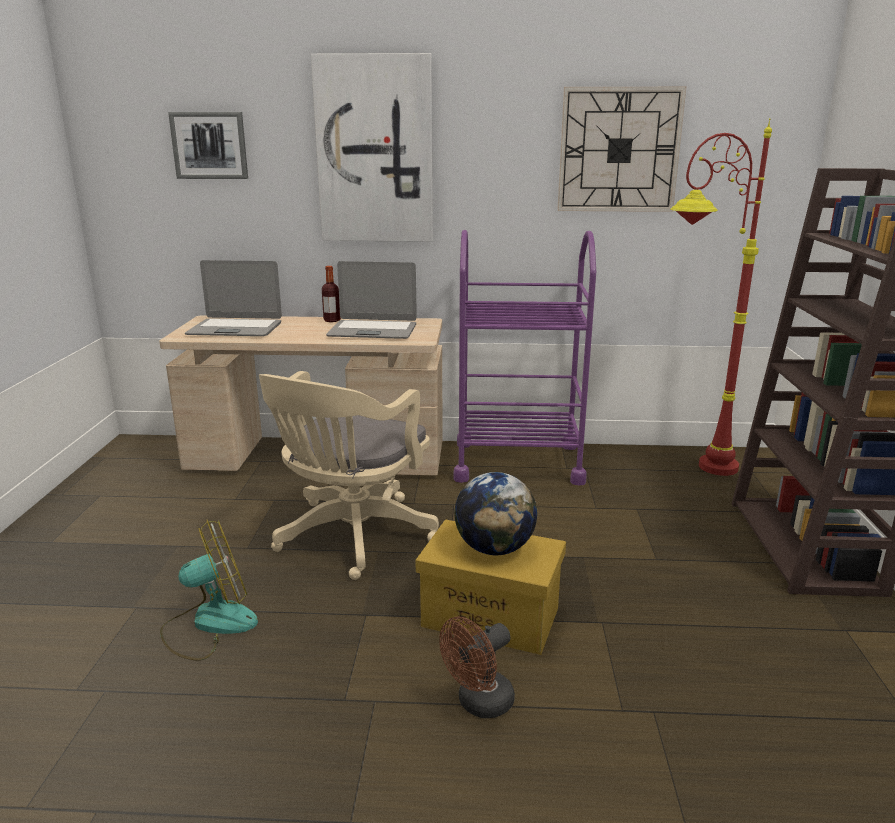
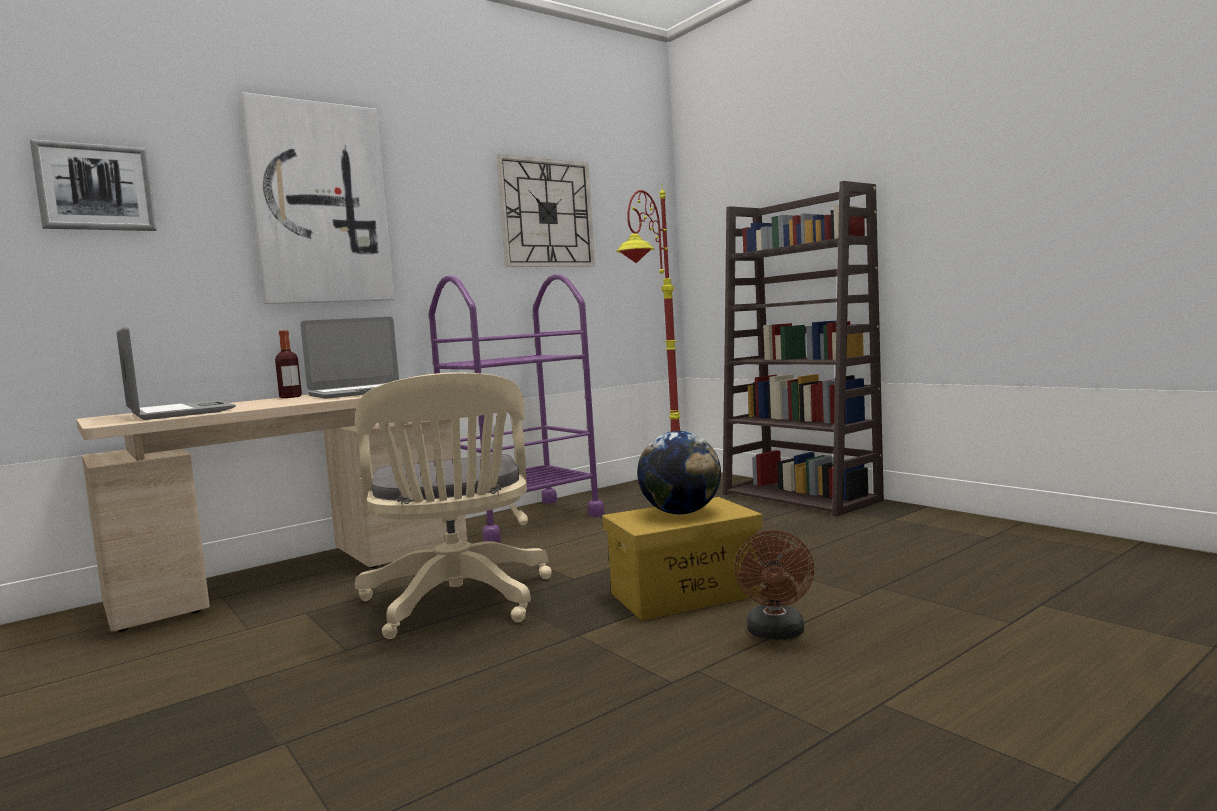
camera: 40 degrees left, 15 degrees down
(209, 624) = (420, 709): fan -> none
(235, 329) = (178, 412): laptop -> laptop turned 90 degrees counterclockwise

